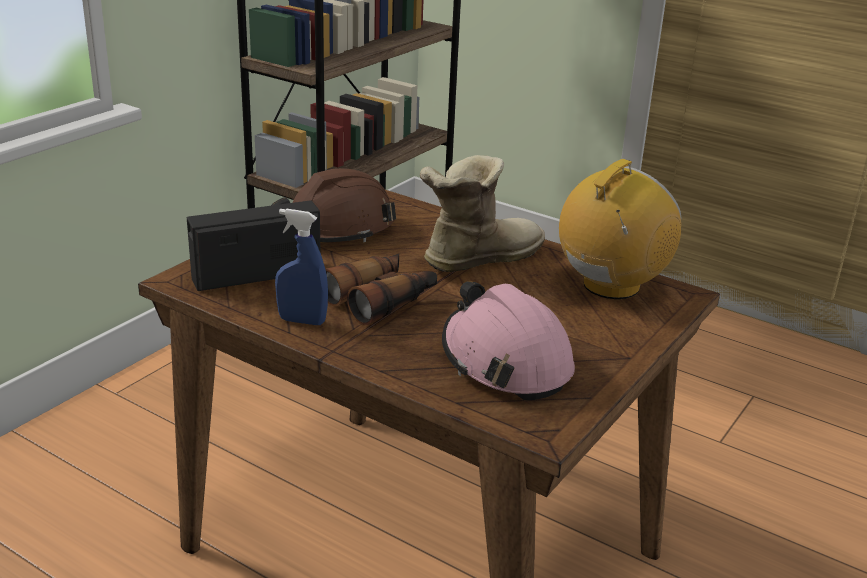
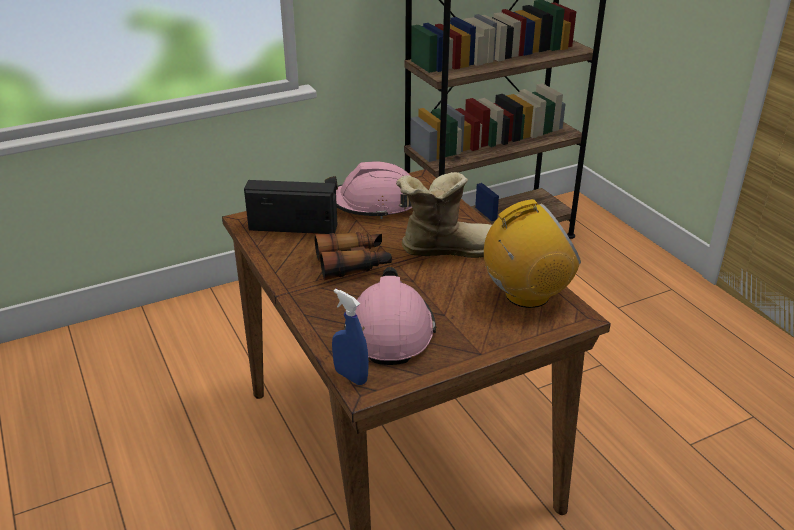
camera: 30 degrees right, 5 degrees up
(302, 321) = (290, 266): blue spray bottle -> blue spray bottle (350, 376)
(335, 229) = (374, 204): brown hard hat -> pink hard hat

